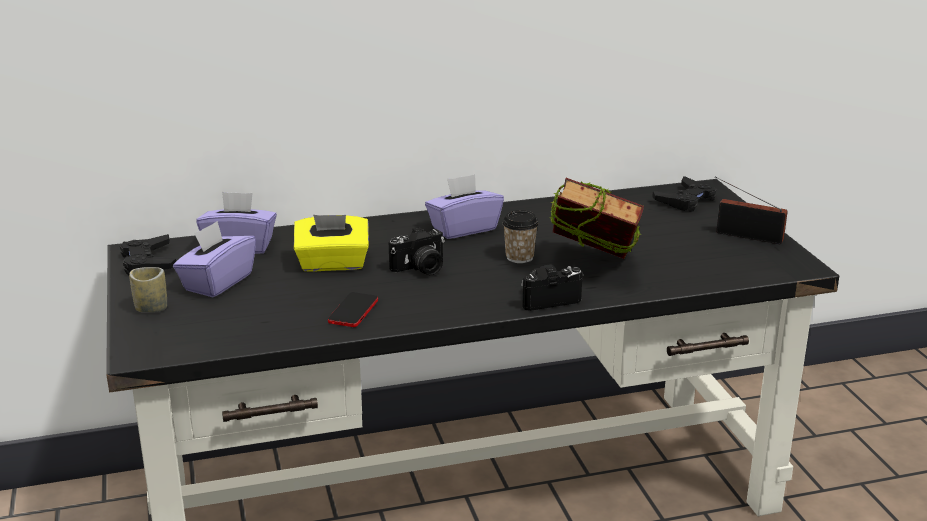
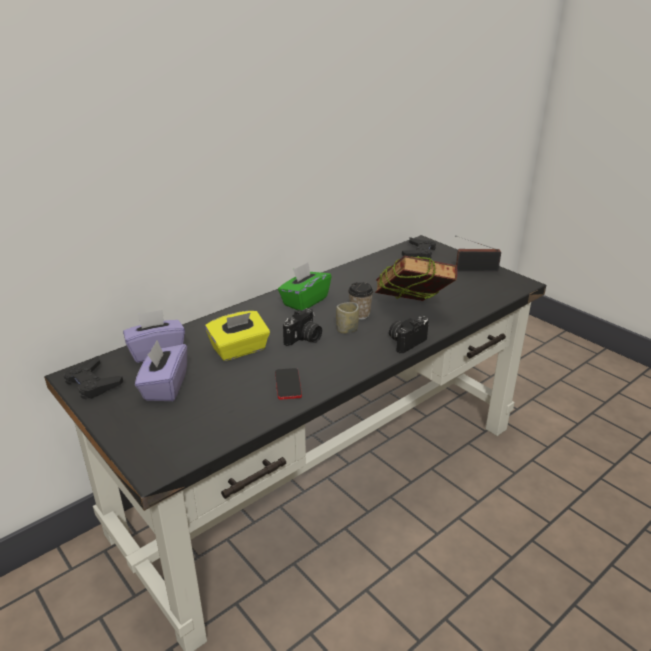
camera: 25 degrees left, 5 degrees up
(151, 308) = (130, 424): cup -> cup (347, 329)
(463, 228) = (304, 301): purple tissue box -> green tissue box

